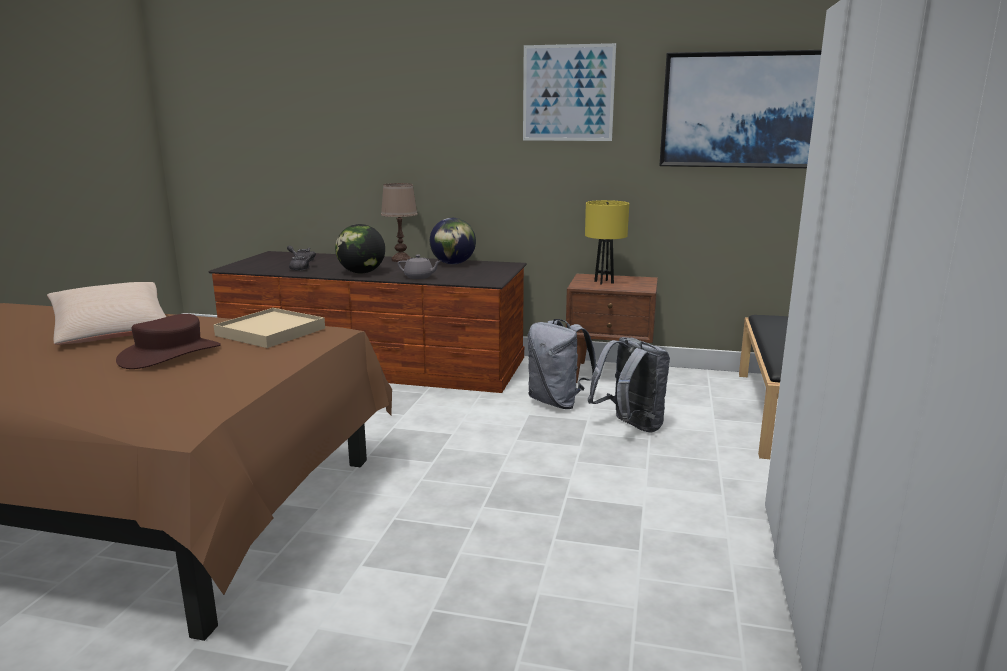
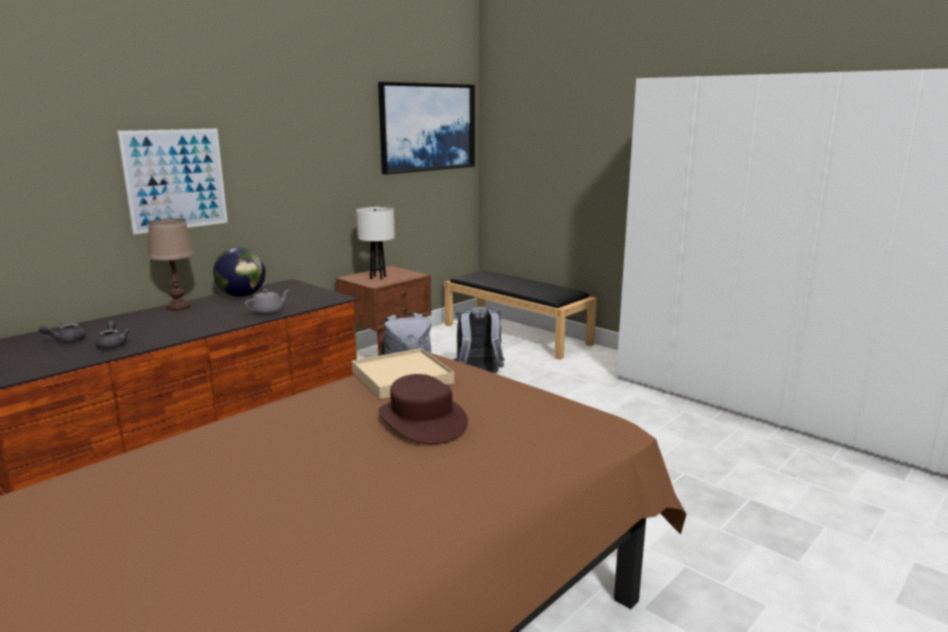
camera: 60 degrees left, 0 degrees up
(111, 330) = (273, 445): beige pillow -> none
(361, 272) = (198, 327): globe -> none
(568, 93) = (310, 114): picture -> picture (175, 179)
(604, 282) = (378, 277): yellow table lamp -> white table lamp

